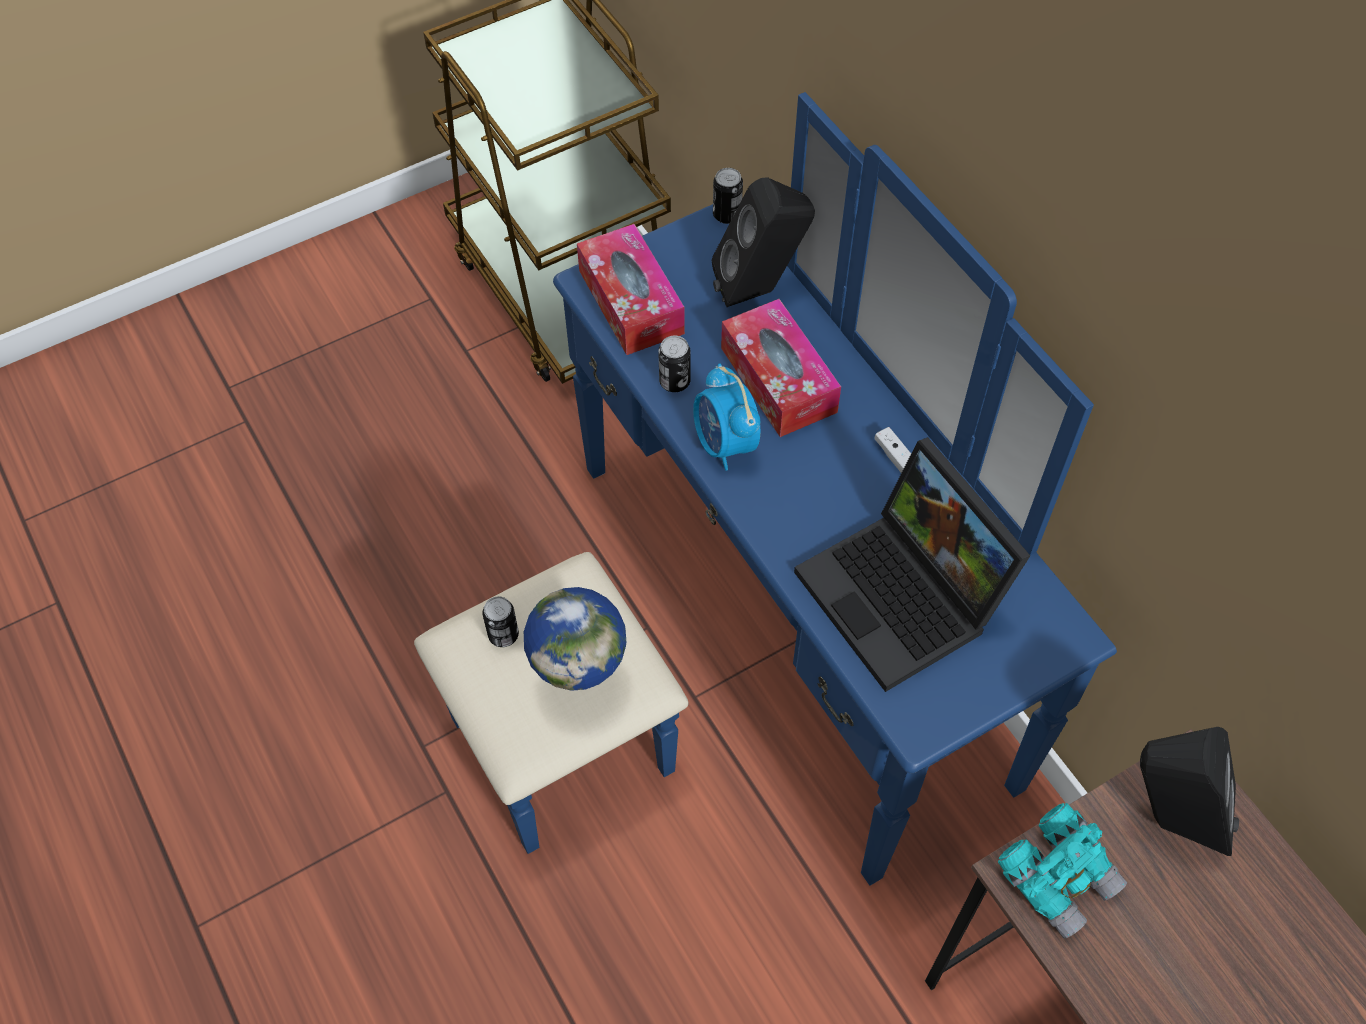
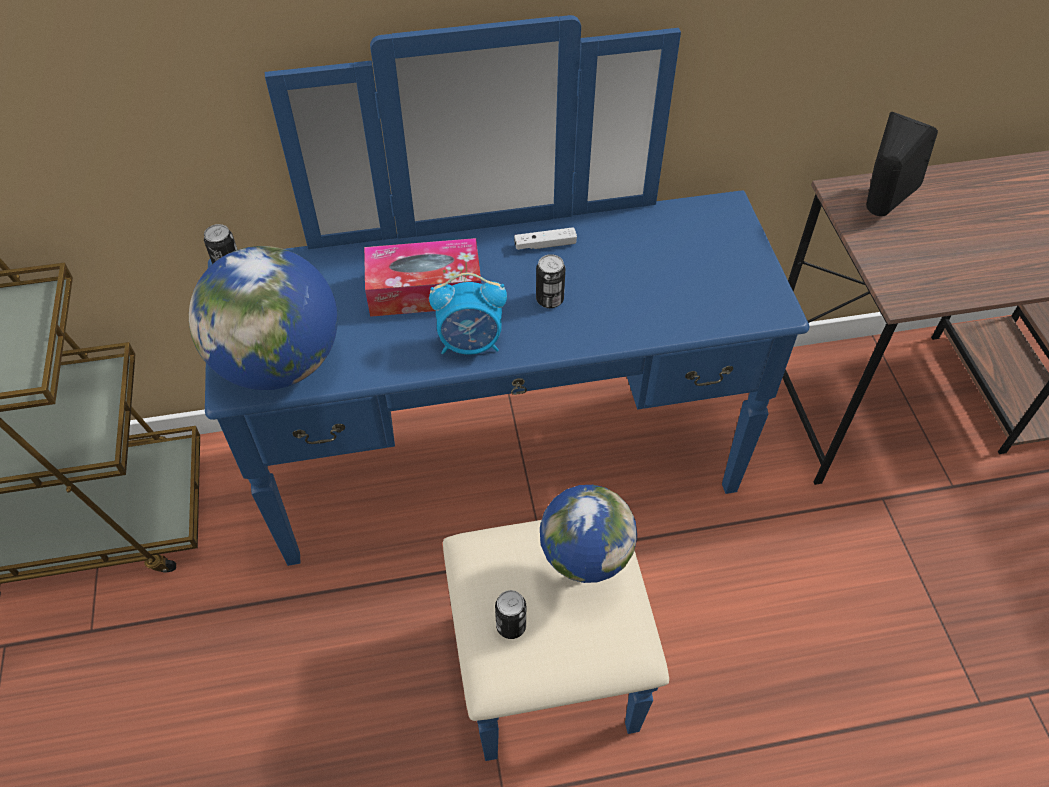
camera: 70 degrees left, 5 degrees down
(631, 302) = (279, 363): tissue box -> globe
(674, 382) = (387, 358): can -> can (549, 299)
(760, 290) = (325, 272): black speaker -> none
(905, 597) = (664, 281): laptop -> none
(1057, 877) = (908, 279): turquoise binoculars -> none

